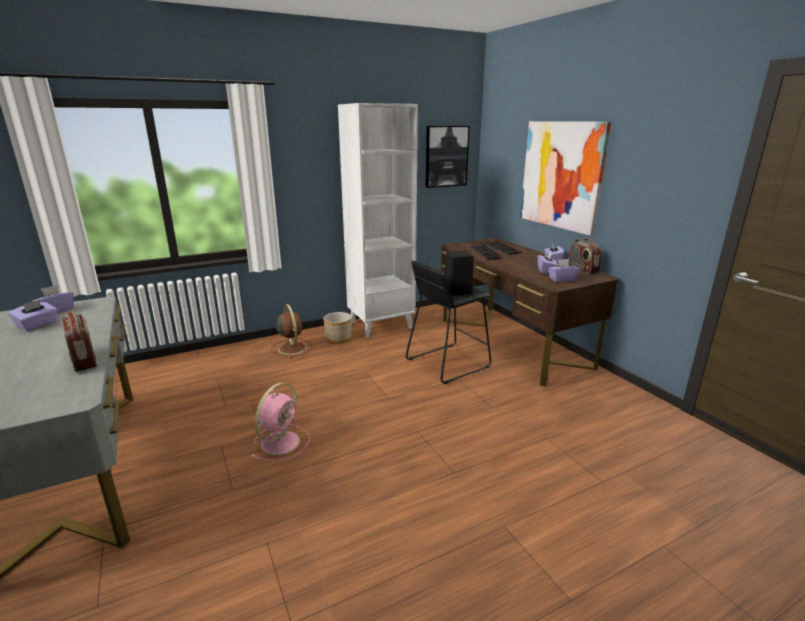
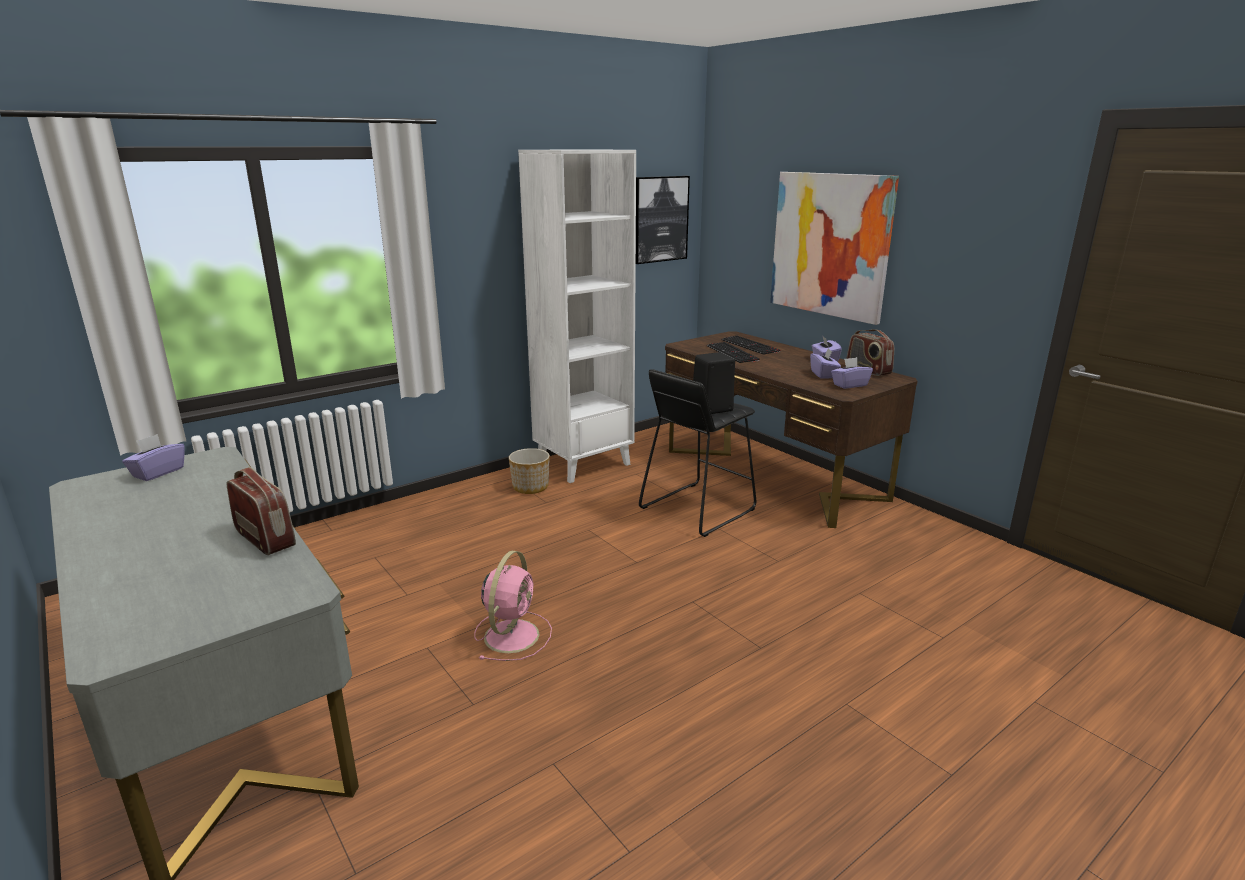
camera: 10 degrees left, 0 degrees up
(37, 325) = (147, 496): purple tissue box -> none
(292, 348) = (467, 505): brown fan -> none

